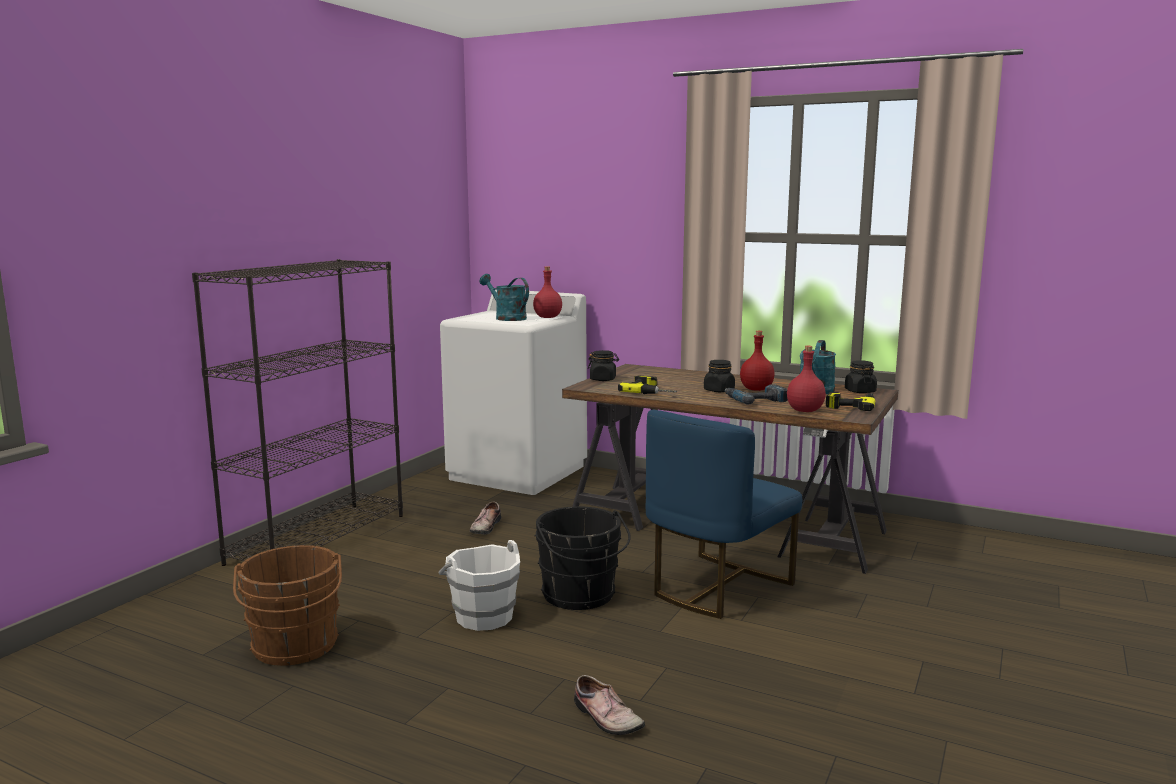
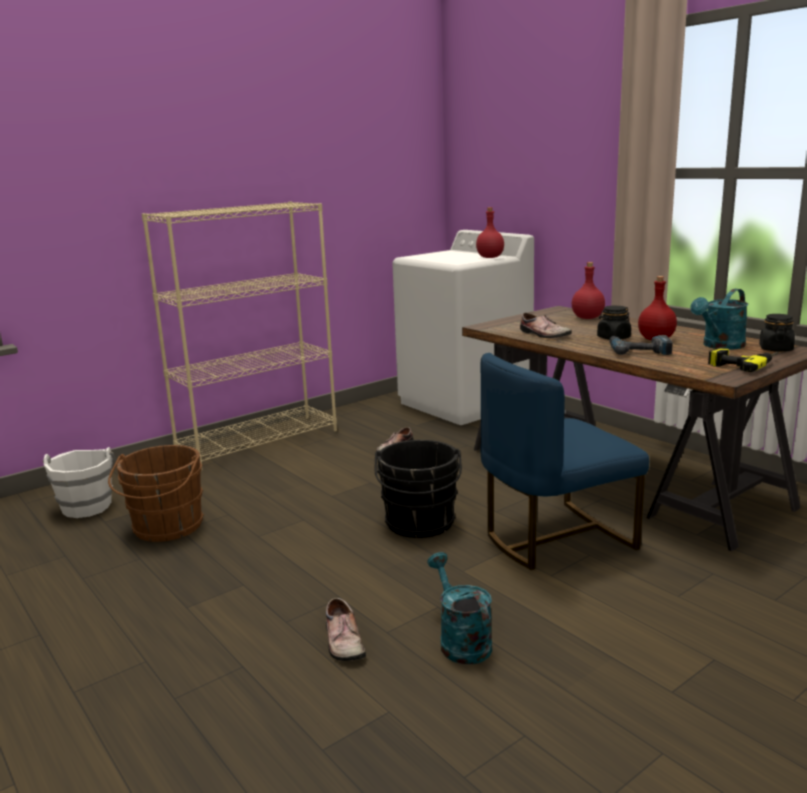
camera: 25 degrees right, 5 degrees up
(319, 538) = (259, 441): black bookcase -> beige bookcase
(483, 616) = (323, 528): white bucket -> white bucket (87, 506)
(506, 318) = (452, 257): turquoise watering can -> turquoise watering can (460, 640)
(603, 379) = (513, 320): black jar -> none
(652, 391) = (543, 335): power drill -> shoe
(805, 410) = (678, 366): red bottle -> red bottle (588, 318)

